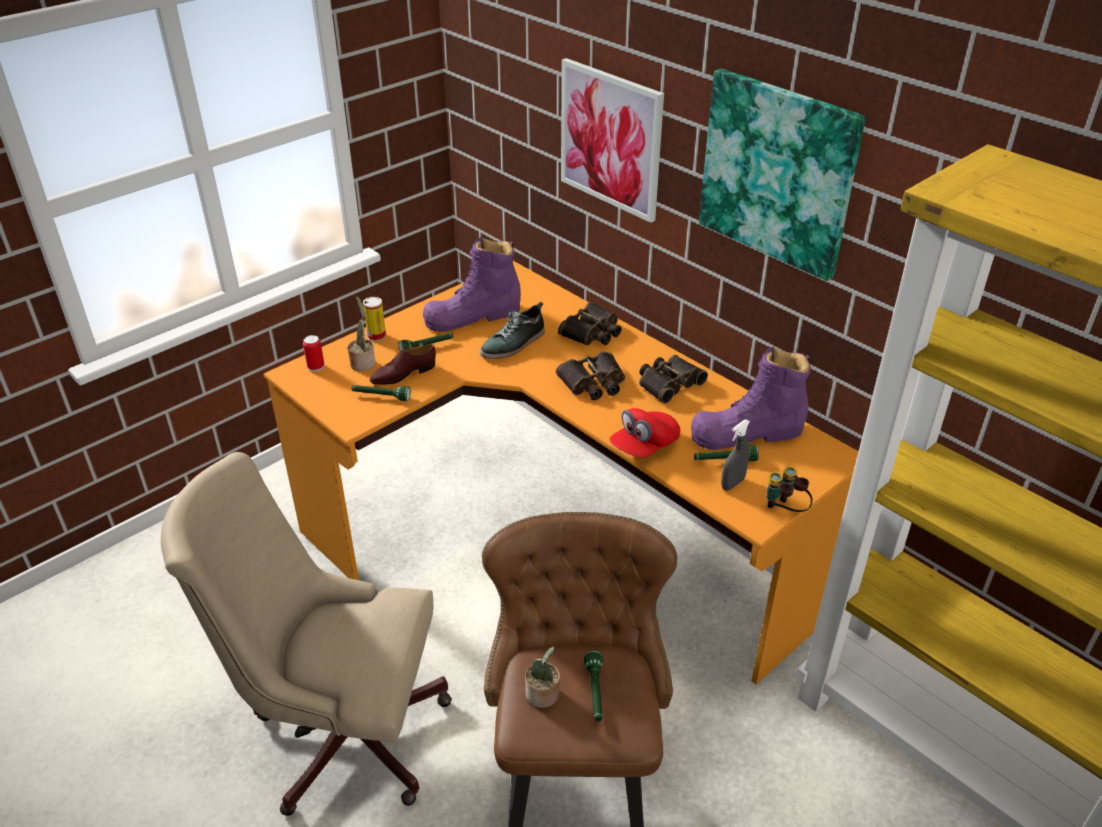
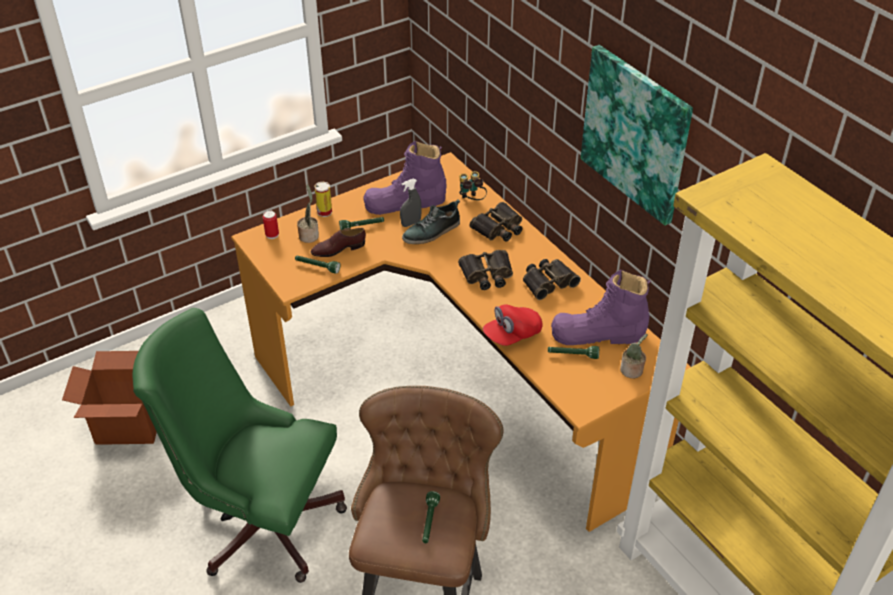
camera: 10 degrees right, 5 degrees up
(149, 635) = (129, 426): none -> cardboard box
(340, 731) = (260, 520): beige office chair -> green office chair
(543, 696) = (391, 519): potted plant -> potted plant (632, 371)
(611, 139) = (523, 76): picture -> none
(732, 484) = (572, 376): grey spray bottle -> grey spray bottle (411, 223)
(784, 511) = (606, 403): binoculars -> binoculars (471, 201)

